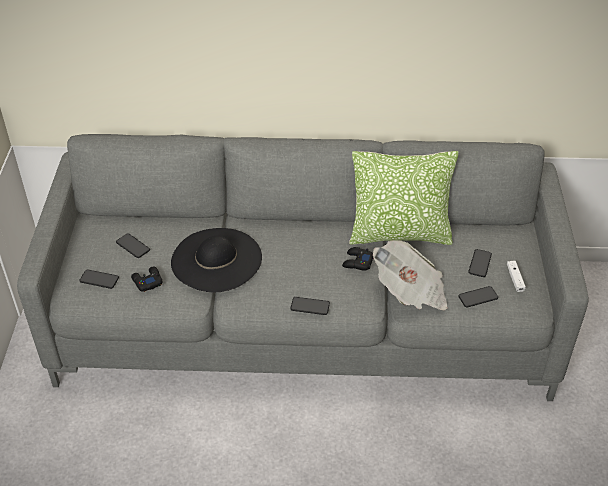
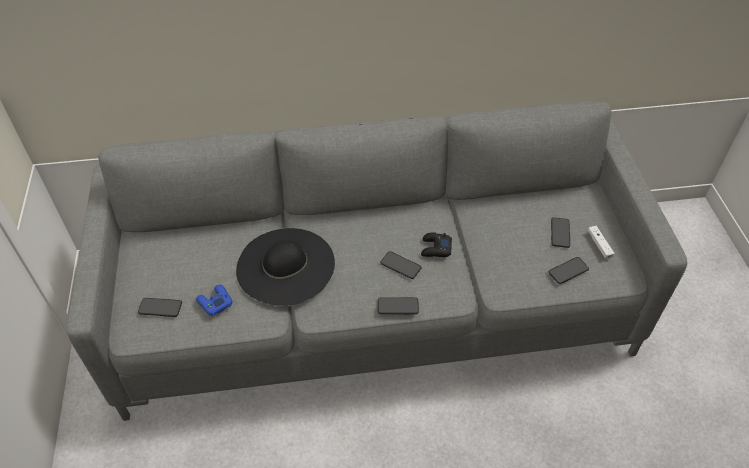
camera: 10 degrees left, 5 degrees up
(133, 246) = (190, 263): phone -> phone (400, 265)
(147, 281) = (214, 302): black game controller -> blue game controller
(399, 234) = (470, 211): pillow -> none
(410, 291) = (498, 274): newspaper -> none

